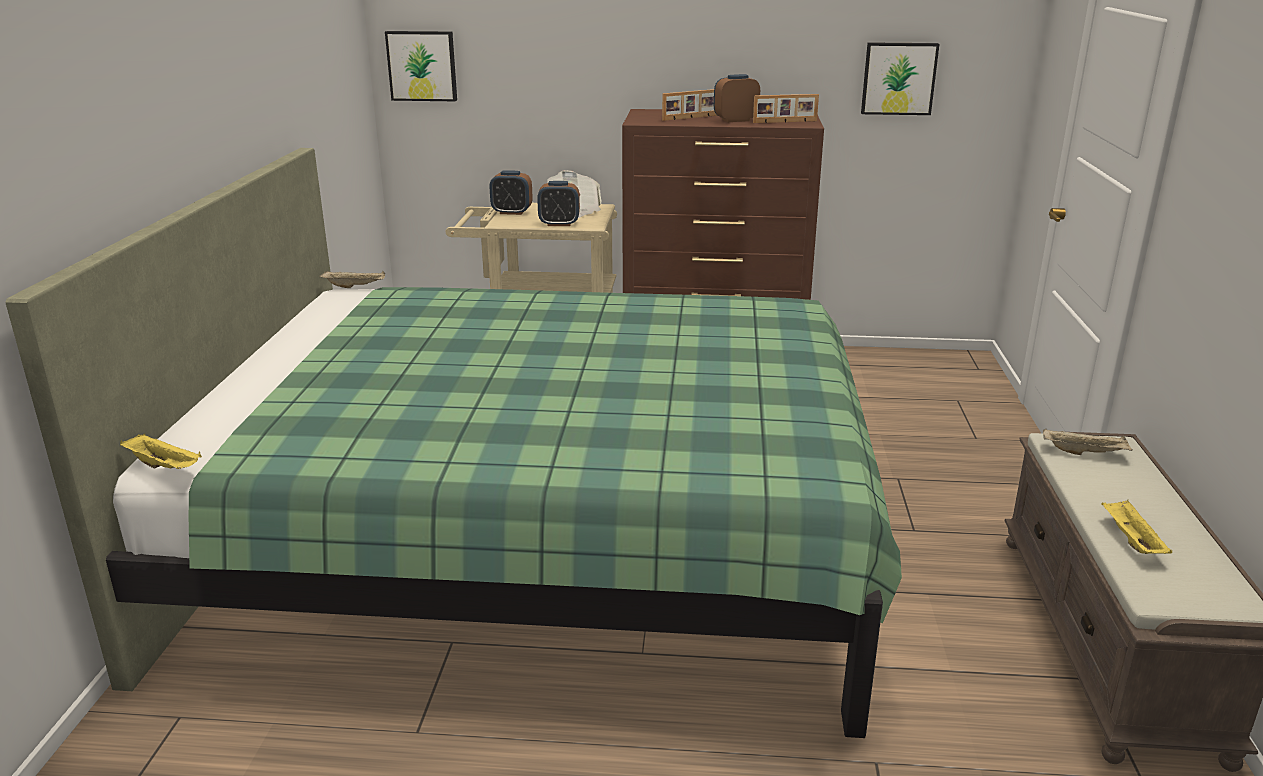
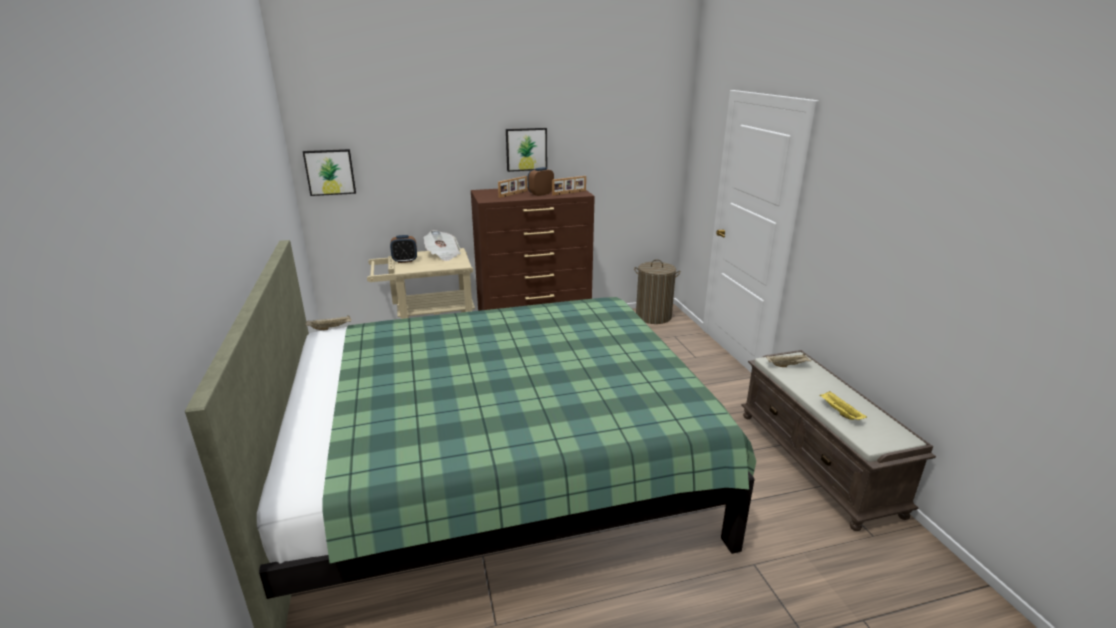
camera: 20 degrees left, 0 degrees up
(165, 466) = (294, 496): yellow tray -> none
(559, 224) = (441, 266): alarm clock -> none
(898, 78) = (619, 162): picture -> picture (526, 149)
(938, 365) = (653, 316): none -> laundry basket

